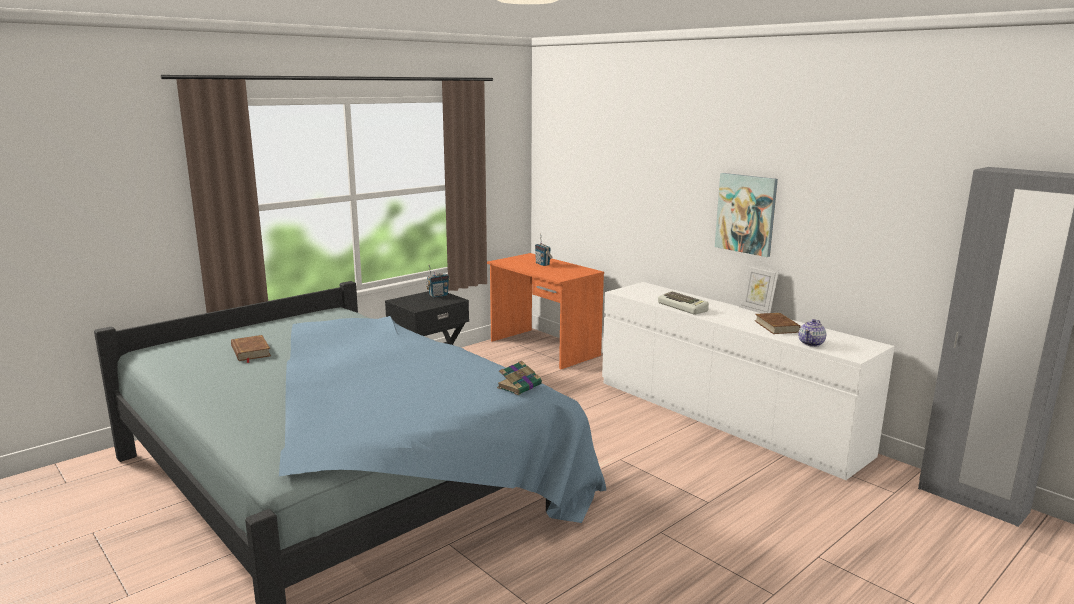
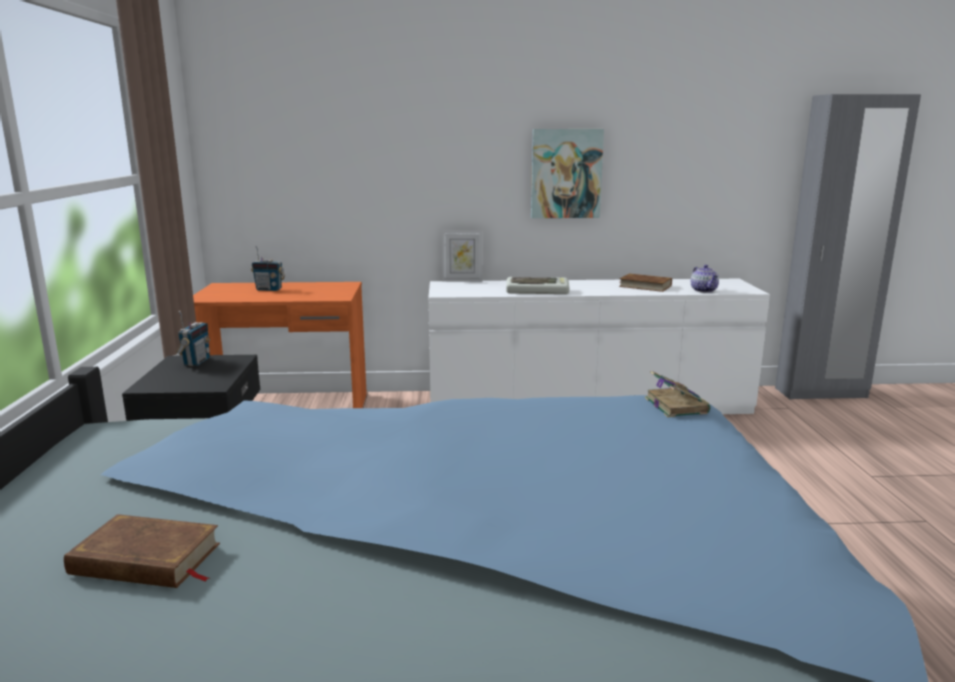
camera: 50 degrees left, 0 degrees up
(756, 310) = (592, 279): picture frame -> picture frame (462, 280)

